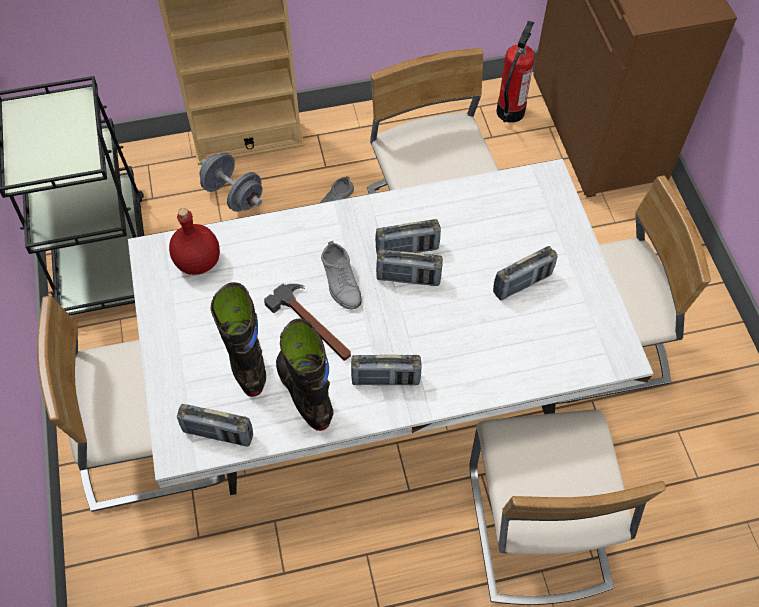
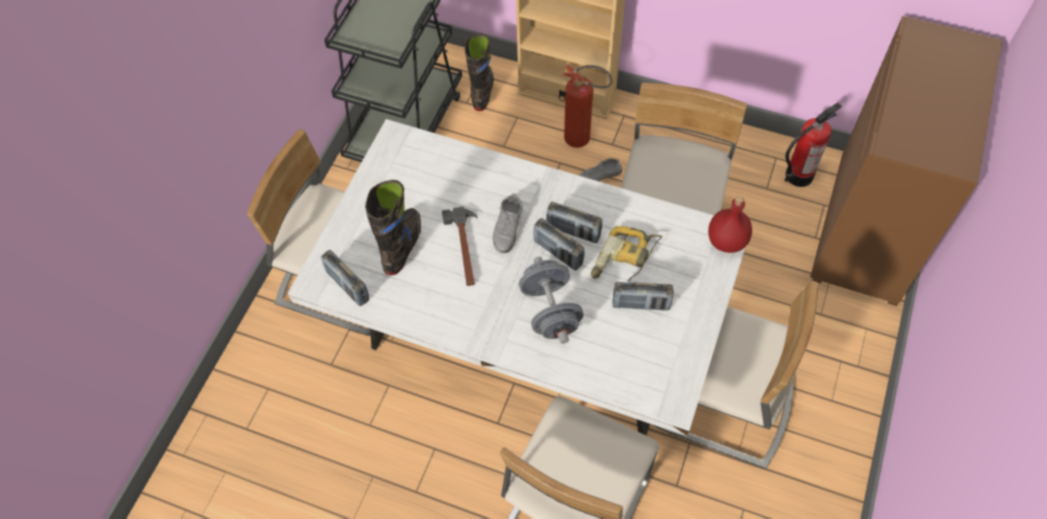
camera: 35 degrees right, 0 degrees up
(197, 262) = (419, 160): red bottle -> red bottle (726, 241)
(233, 195) = (526, 130): grey dumbbell -> grey dumbbell (550, 311)
(295, 177) = (583, 140): none -> fire extinguisher
(305, 393) = (424, 293): black boot -> black boot (482, 91)
(385, 379) = (486, 316): radio -> none
(475, 251) = (624, 260): none -> power drill

